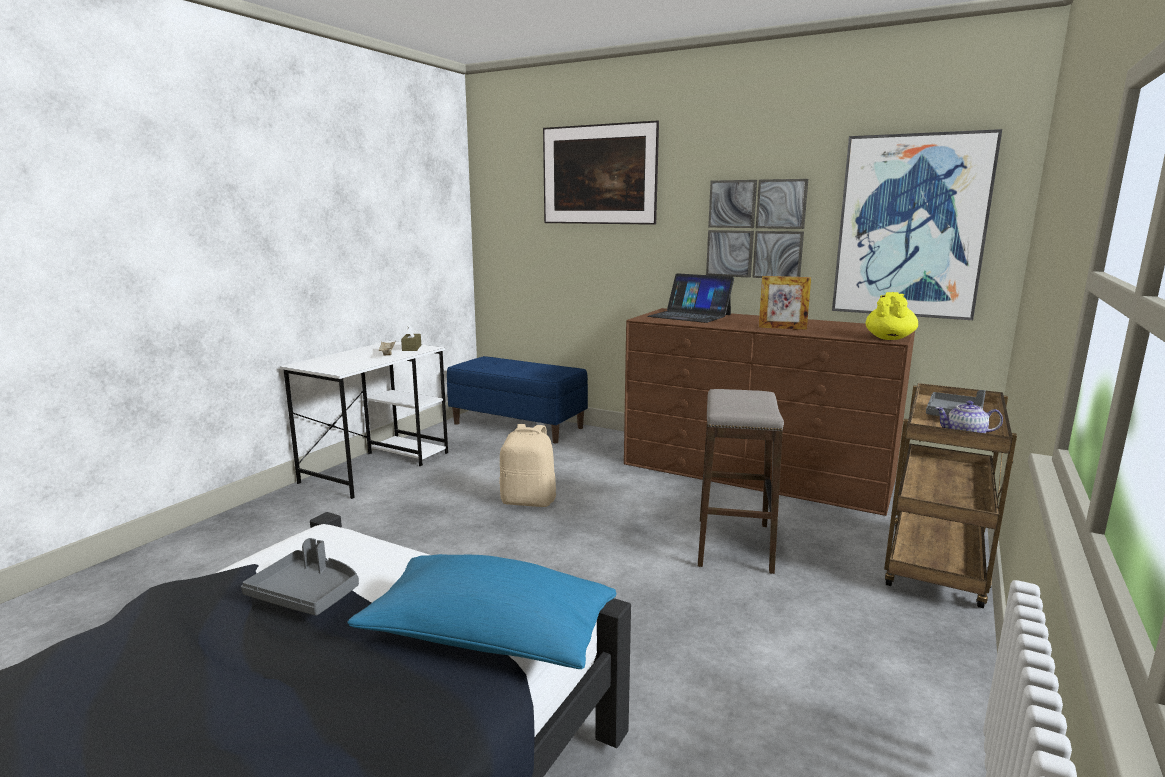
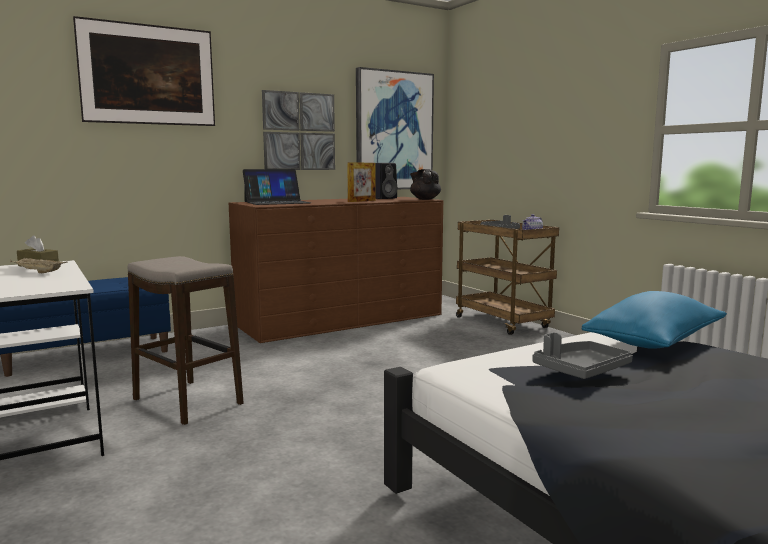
camera: 60 degrees left, 5 degrees down
(529, 501) = (267, 383): beige backpack -> none
(734, 545) = (430, 348): stool -> stool (188, 402)
(854, 326) = (383, 198): none -> black speaker
(889, 338) = (425, 199): yellow teapot -> black teapot

